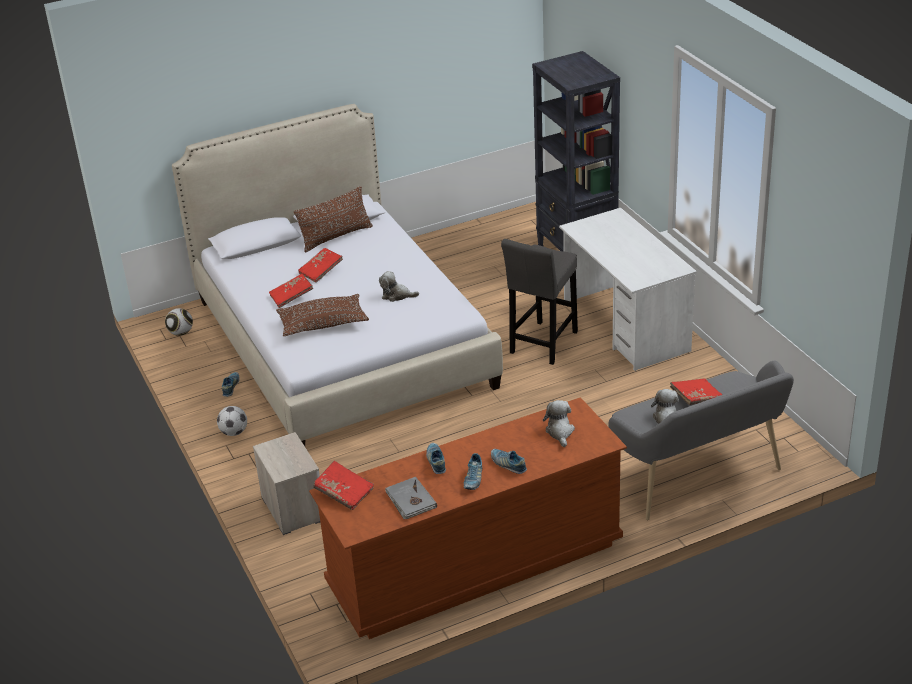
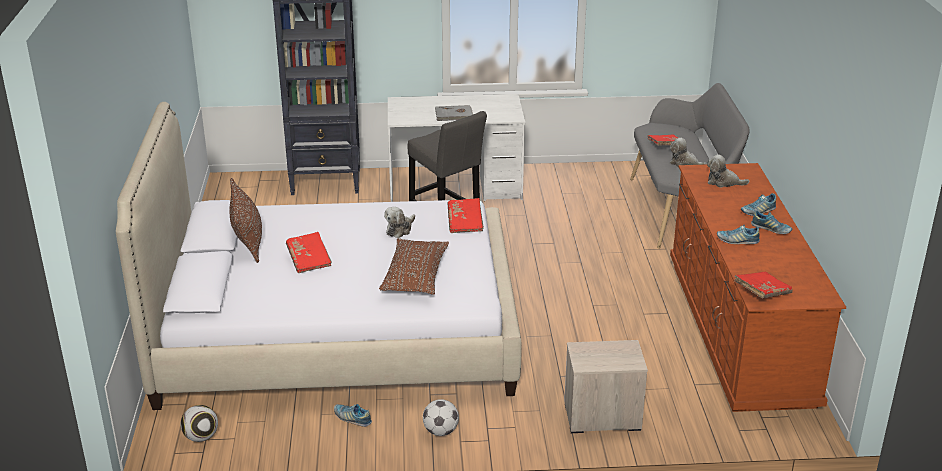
camera: 70 degrees left, 5 degrees down
(291, 297) = (341, 285): red book -> red book (465, 223)
(410, 500) = (789, 263): grey book -> grey book (454, 115)

